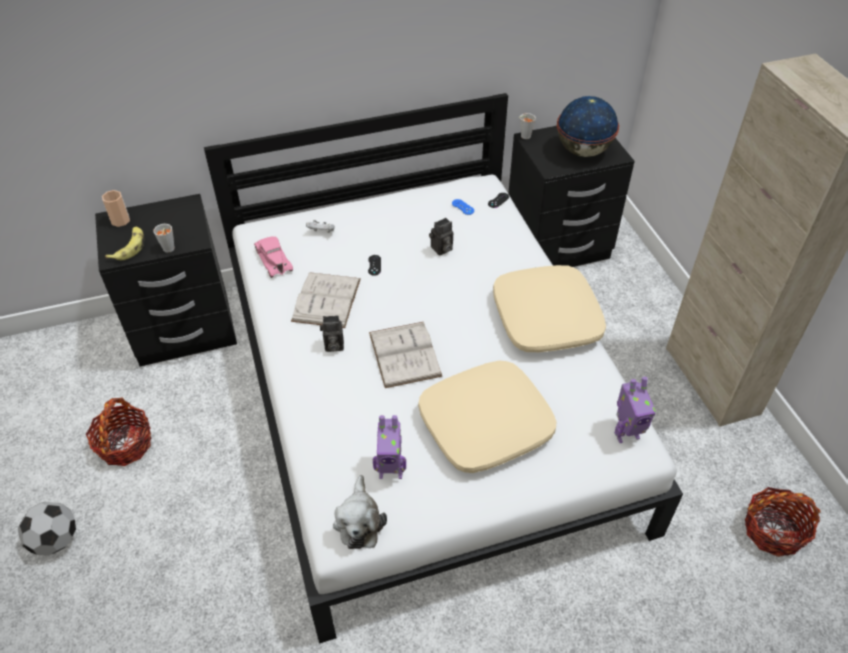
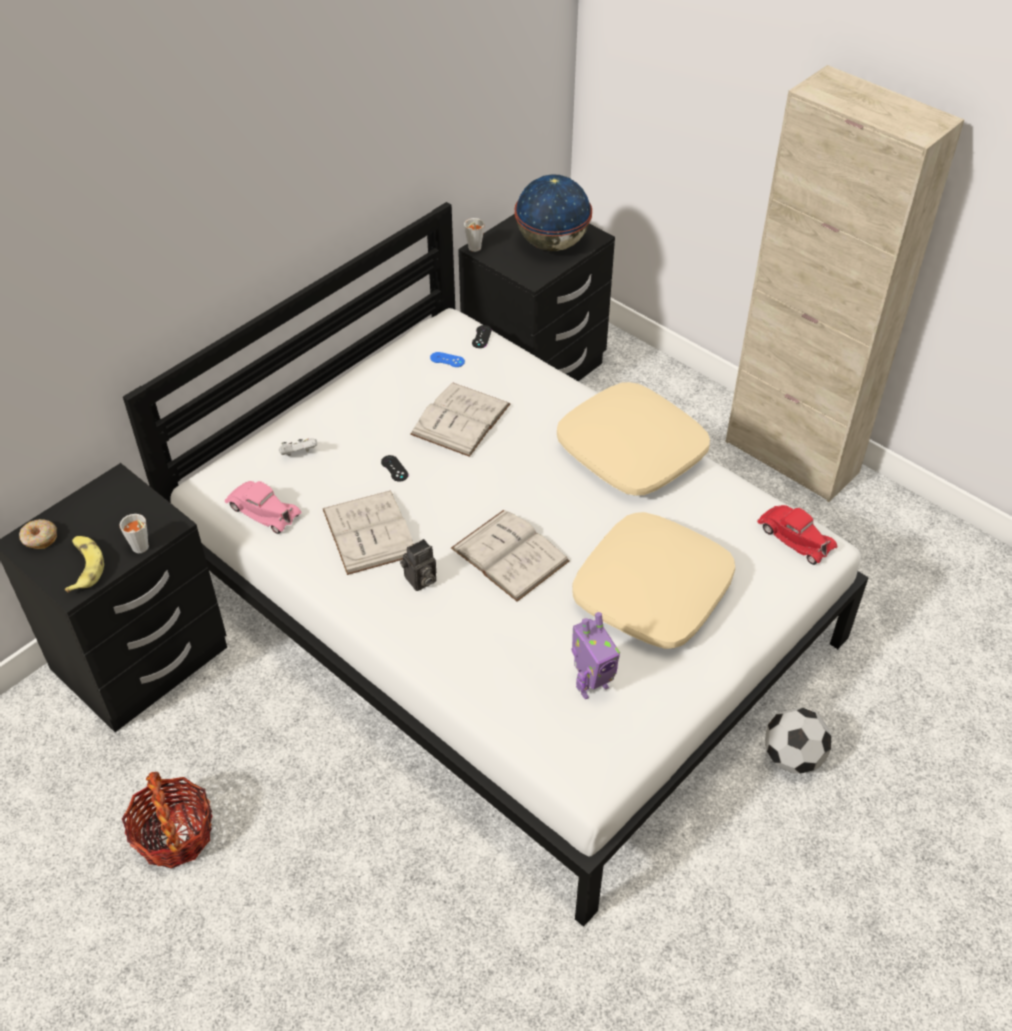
camera: 30 degrees left, 0 degrees up
(56, 540) = (174, 990): football -> football (792, 757)
(120, 220) = (39, 538): cup -> donut
(359, 521) = (598, 753): plush toy -> none
(441, 249) = (460, 419): camera -> white book
(626, 434) = (795, 538): toy robot -> red toy car
(773, 531) = (941, 583): basket -> none

